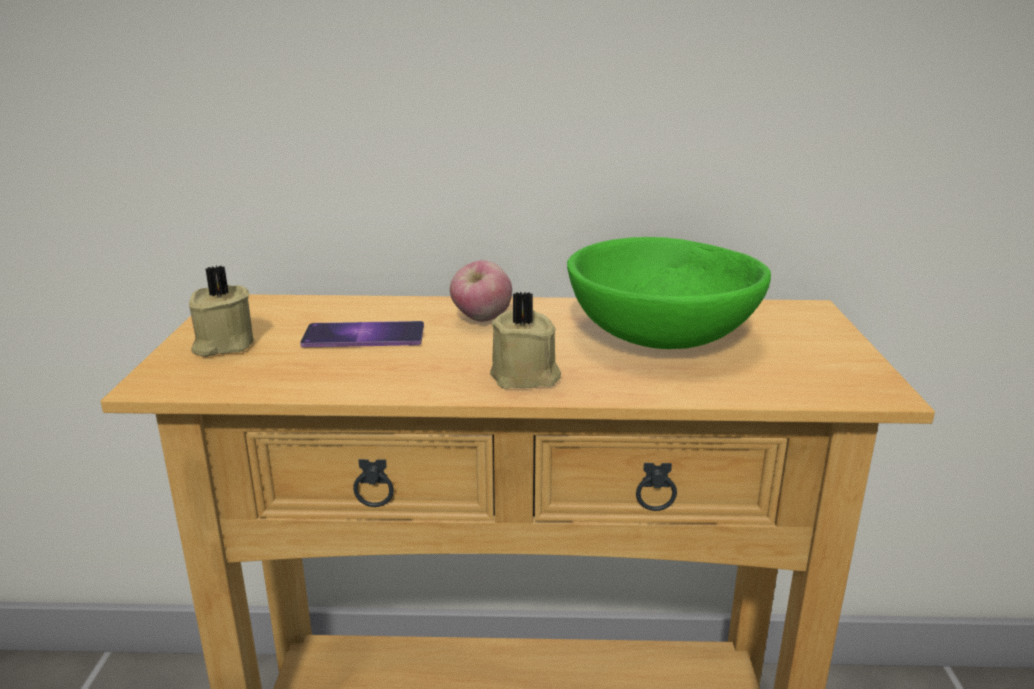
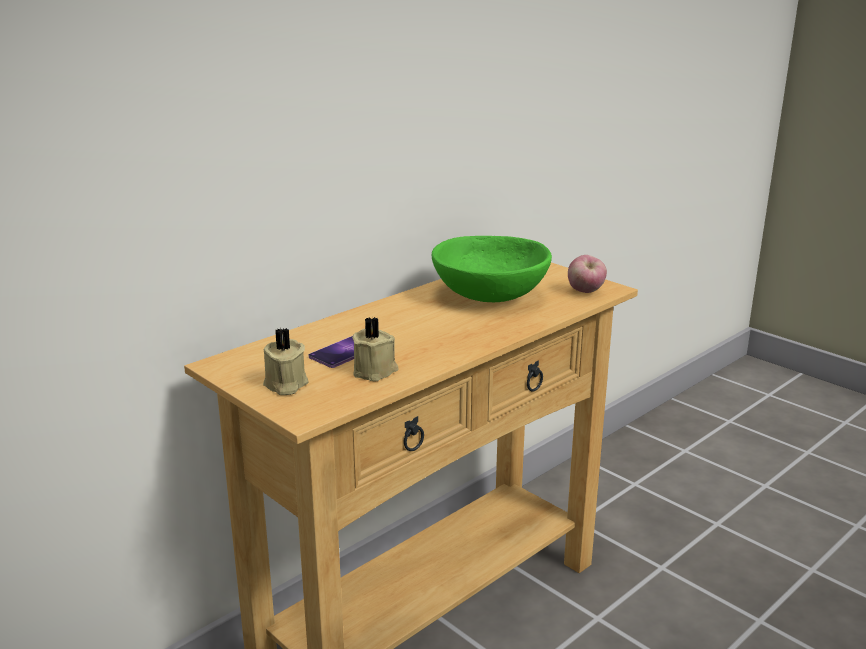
camera: 45 degrees left, 0 degrees up
(482, 320) = (390, 318): apple -> apple (585, 292)
(525, 377) = (475, 336): beige candle -> beige candle (376, 371)

